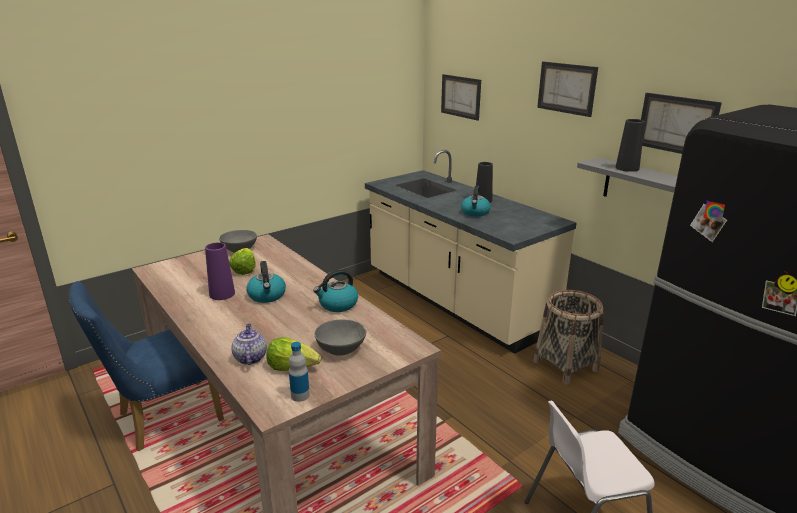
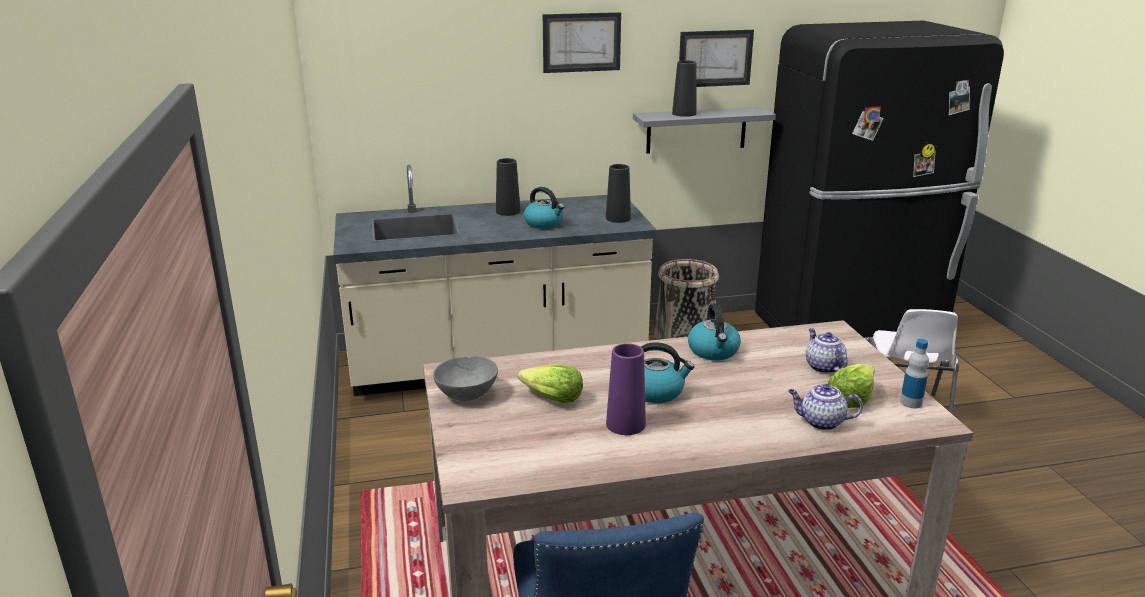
camera: 65 degrees left, 0 degrees up
(341, 349) = (823, 367): grey bowl -> teapot
(461, 96) = (397, 83): picture -> none
(517, 229) = (618, 218): none -> black vase

